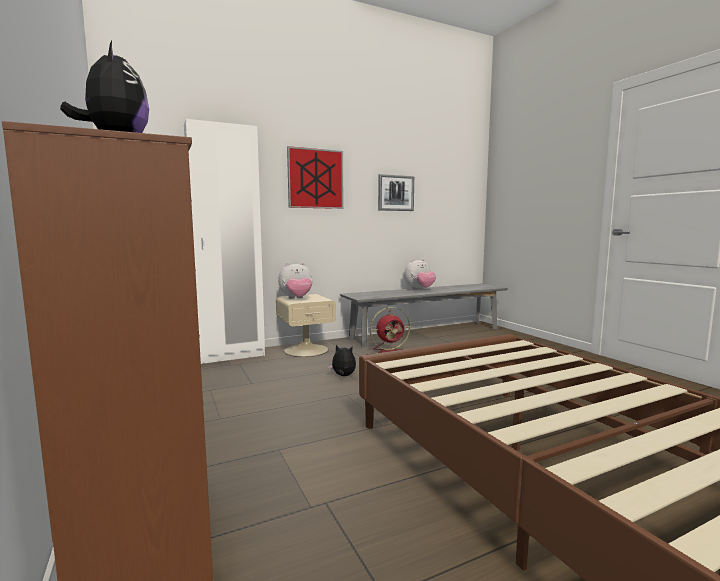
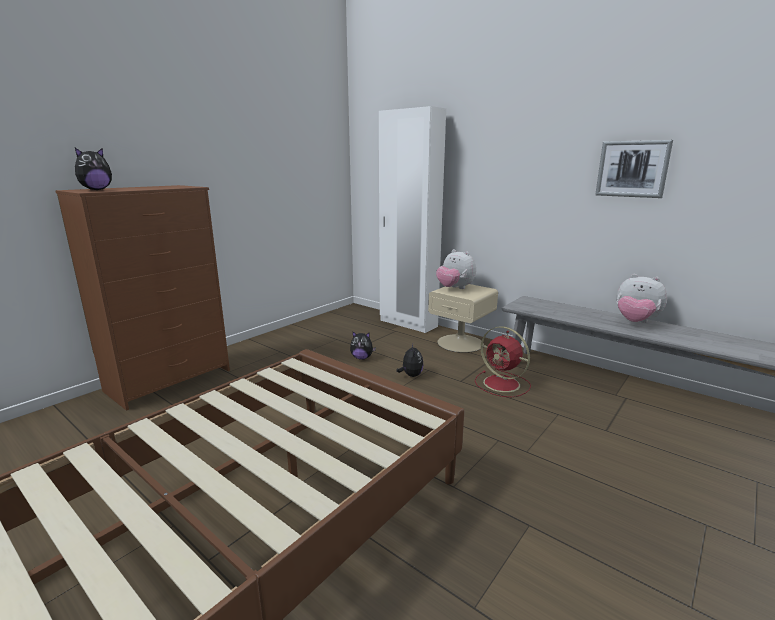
camera: 65 degrees right, 10 degrees up
(279, 387) = (362, 358): none -> plush toy
(315, 178) = (511, 154): picture -> none

